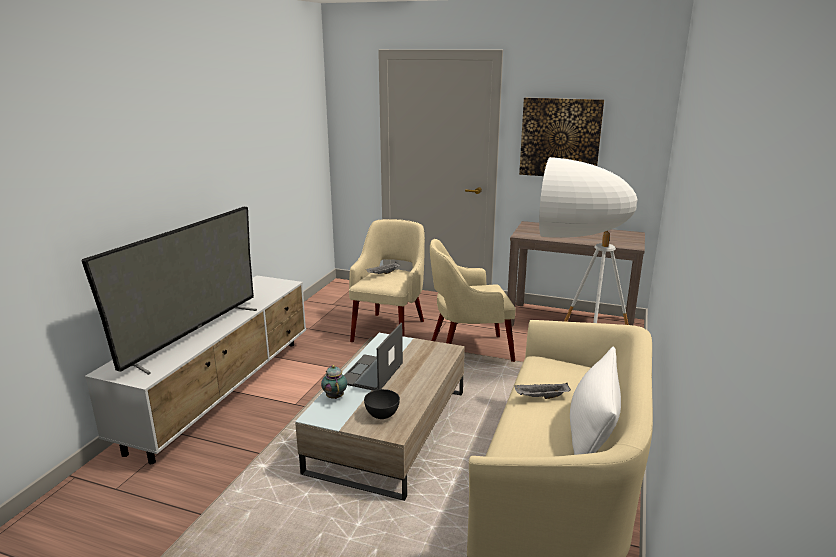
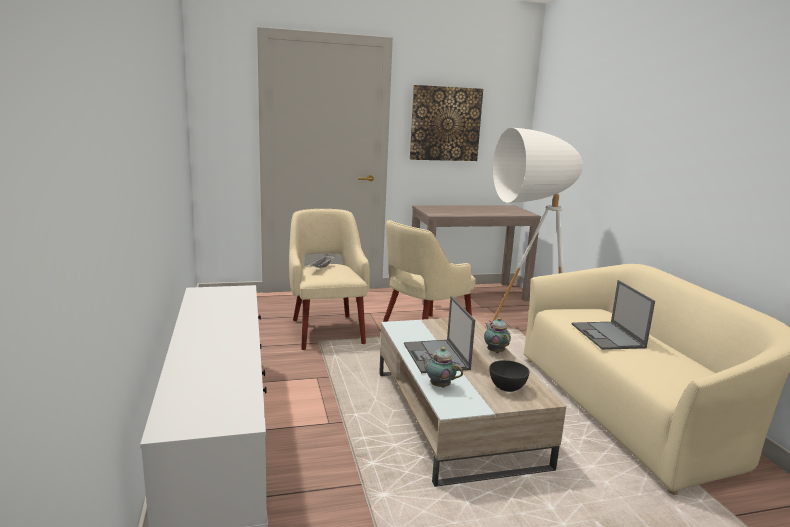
camera: 35 degrees left, 5 degrees down
(193, 336) = (221, 360): television -> none
(427, 382) = (495, 351): none -> teapot
(541, 397) = (608, 336): grey tray -> laptop
(591, 432) = (678, 350): white pillow -> none

